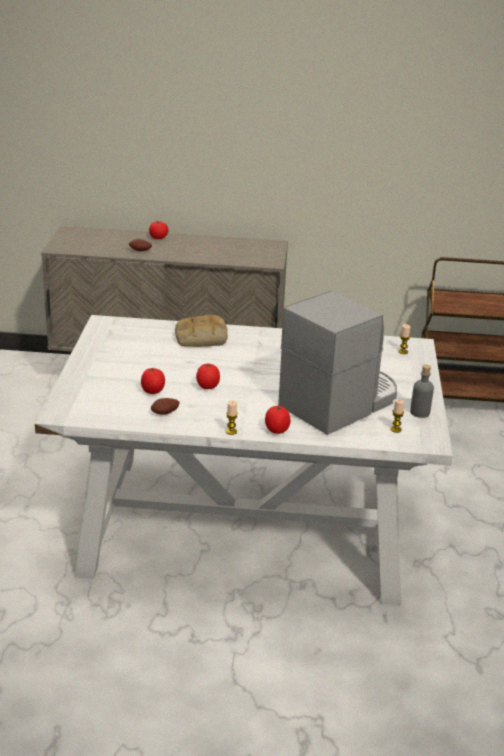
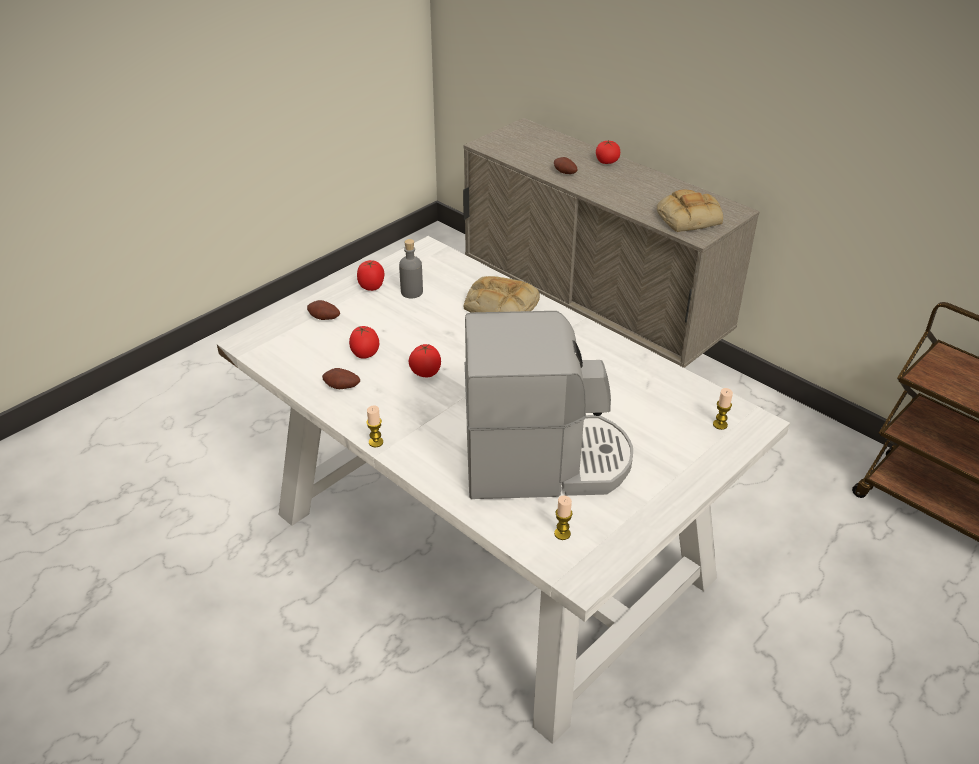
camera: 40 degrees right, 10 degrees up
(92, 383) = (324, 319): none -> potato
(253, 255) = (689, 217): none -> bread
(277, 430) = (424, 465): tomato -> tomato (372, 287)
(420, 412) = (625, 525): grey bottle -> grey bottle (412, 292)

